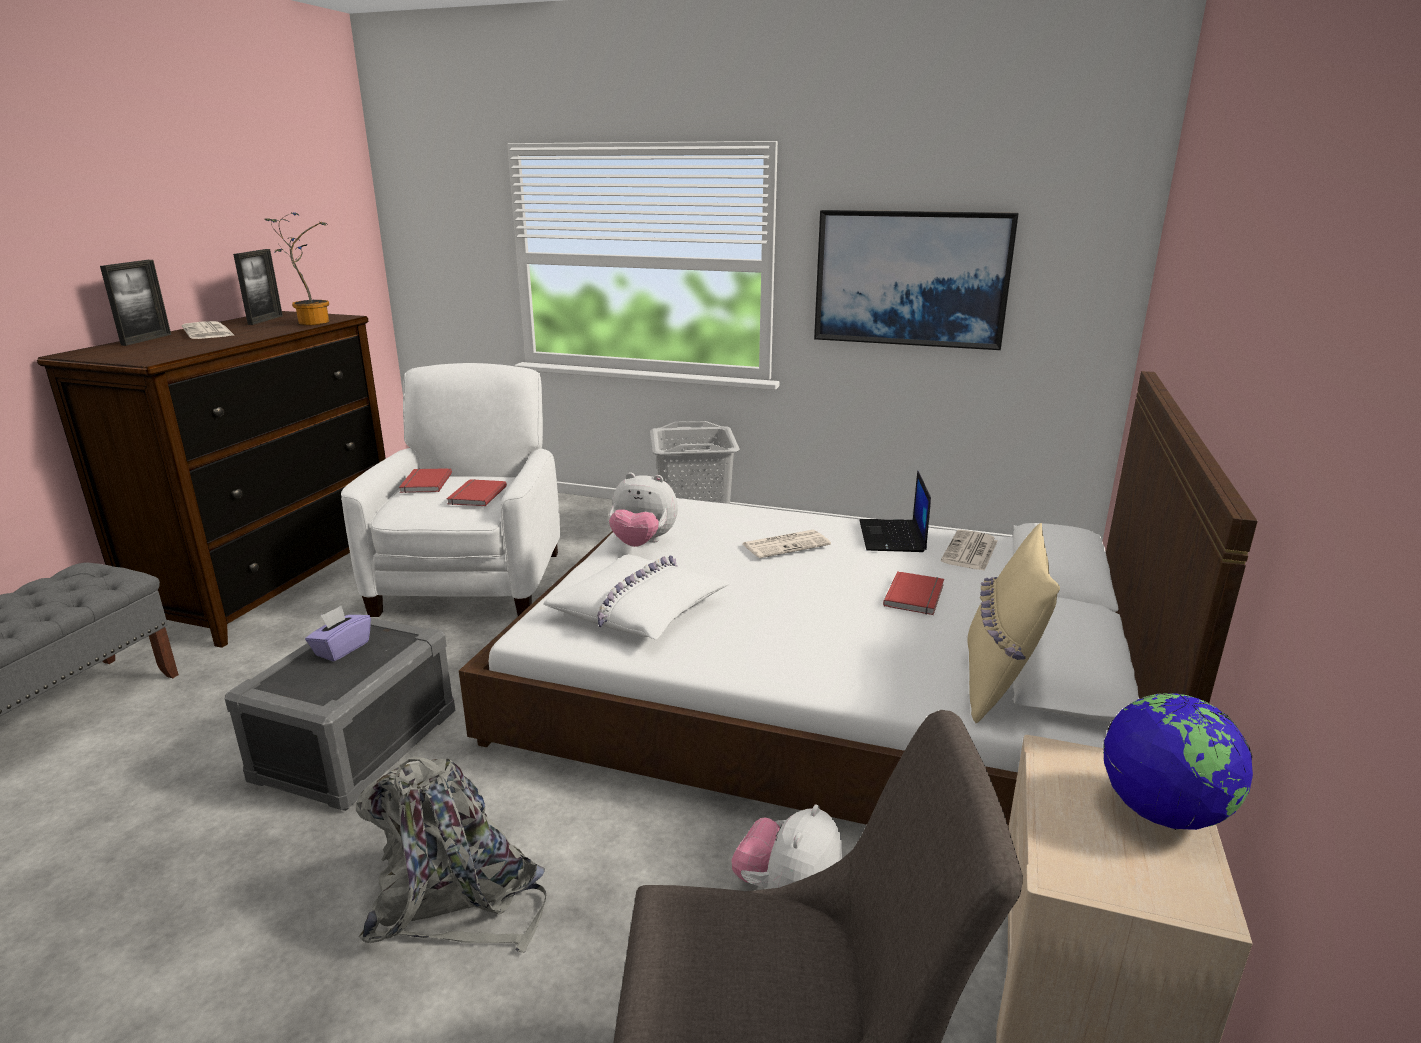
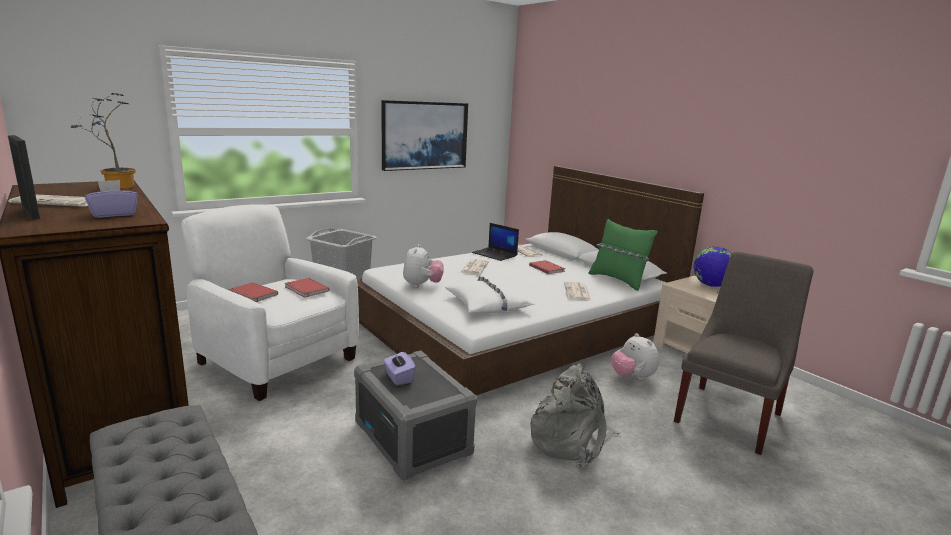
camera: 55 degrees left, 5 degrees down
(169, 350) = (114, 214): none -> purple tissue box
(265, 320) = (58, 190): picture frame -> none
(642, 543) = (422, 285): plush toy -> plush toy turned 45 degrees counterclockwise
(835, 661) = (577, 292): none -> newspaper
(998, 683) = (618, 280): beige pillow -> green pillow

